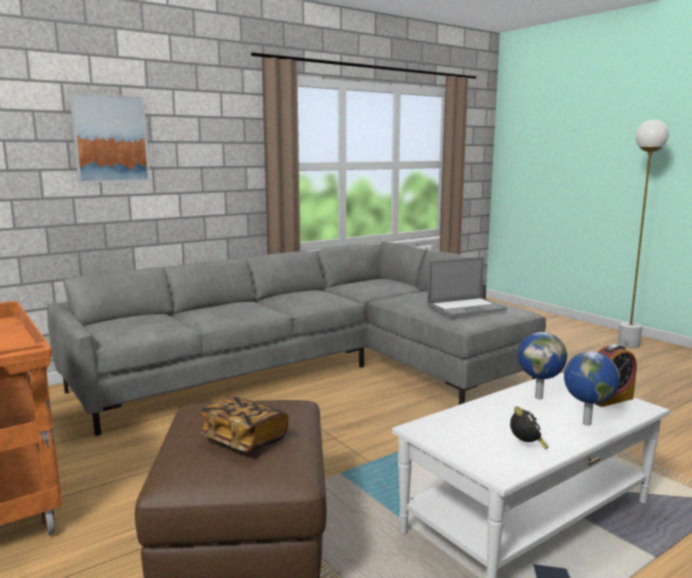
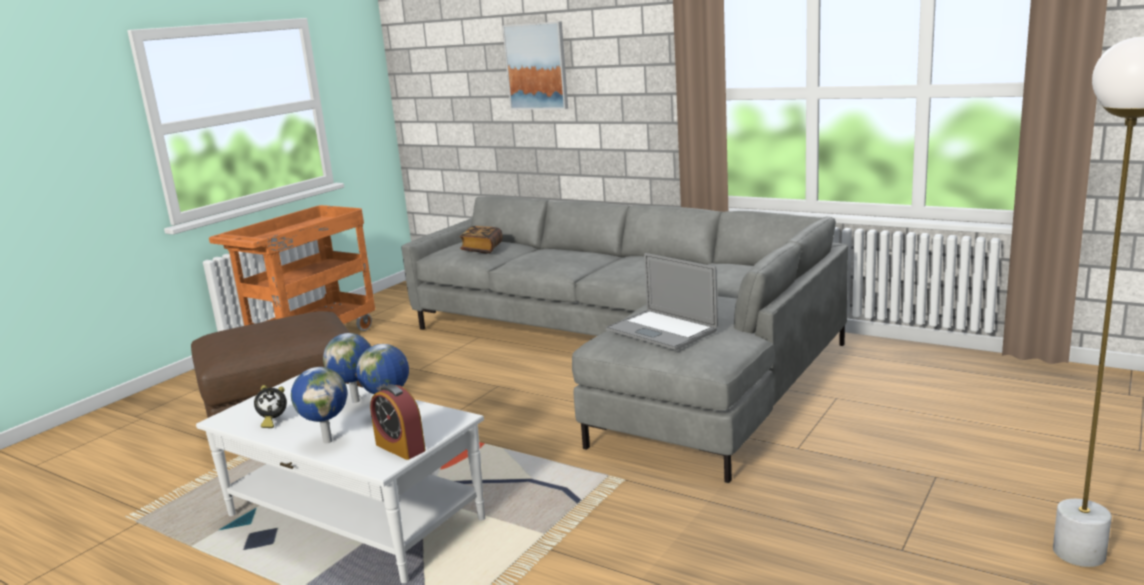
camera: 70 degrees right, 5 degrees up
(244, 440) = (248, 334): book -> book (482, 249)
(497, 407) = (357, 401): none -> globe

